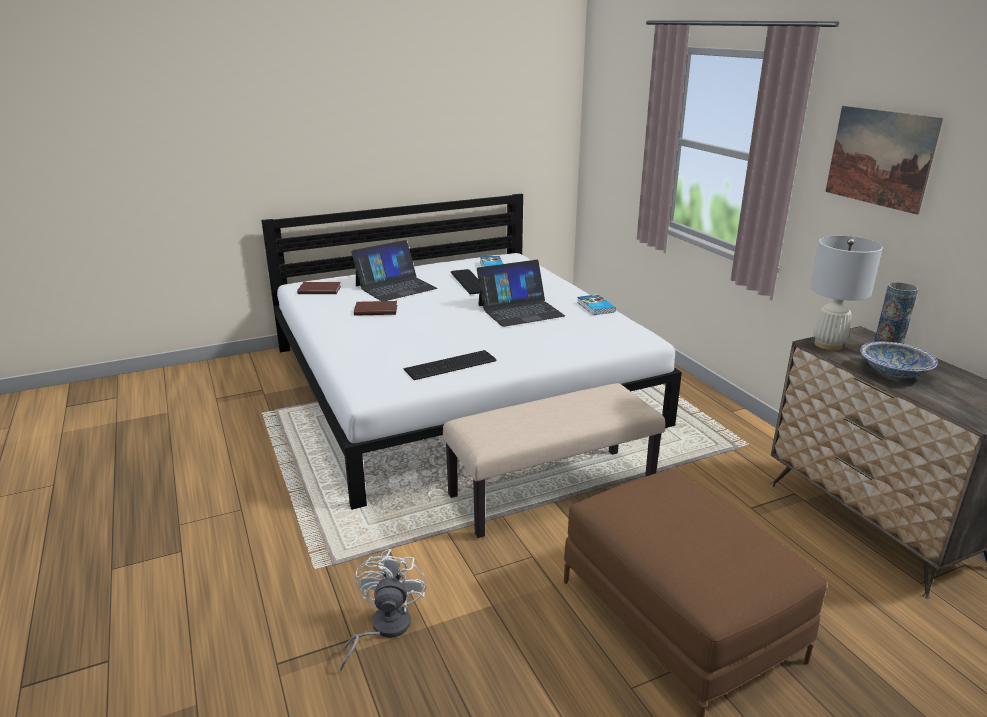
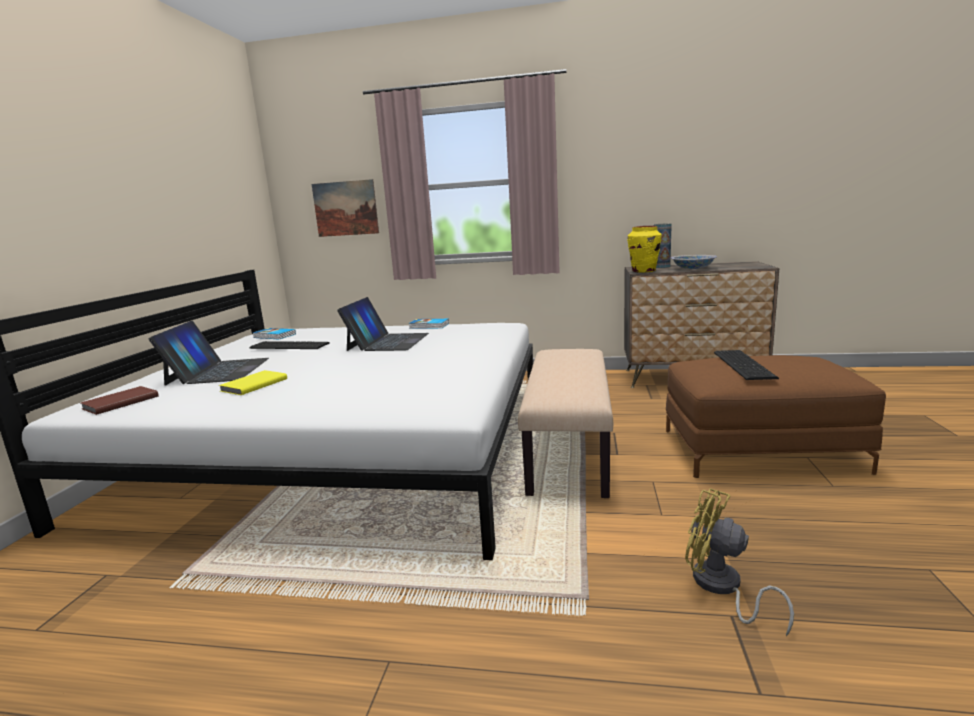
camera: 55 degrees left, 10 degrees down
(375, 310) = (252, 385): brown book -> yellow book
(383, 628) = (721, 588): white fan -> yellow fan
(452, 365) = (449, 374): keyboard -> keyboard (744, 364)
(828, 344) = (643, 271): white table lamp -> yellow vase
(880, 157) = (608, 156): picture -> picture (345, 208)

